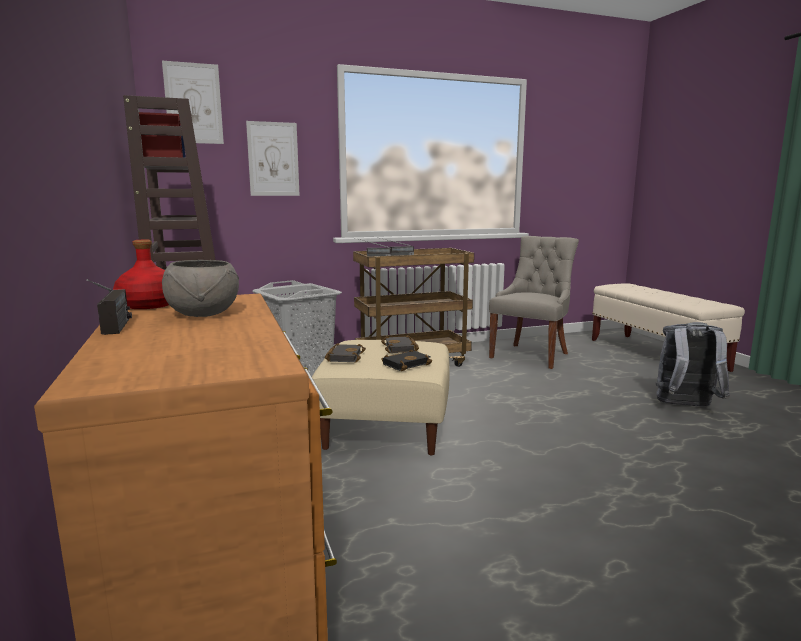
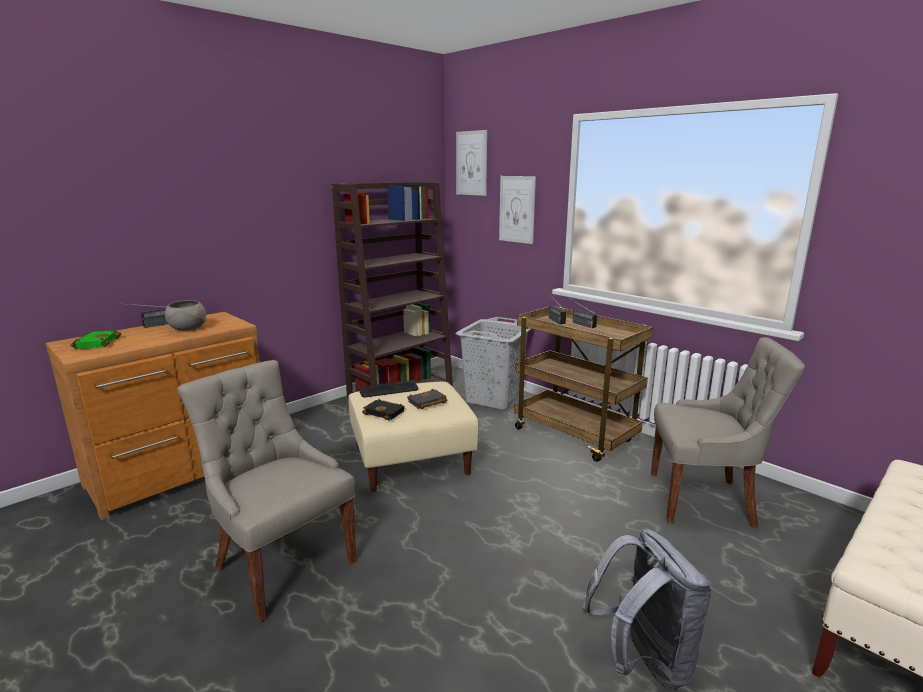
camera: 65 degrees right, 5 degrees up
(149, 305) = (213, 317): red bottle -> none
(171, 358) = (96, 343): none -> green book
(344, 356) = (388, 390): black book -> keyboard
(548, 522) = (282, 564): none -> grey chair

